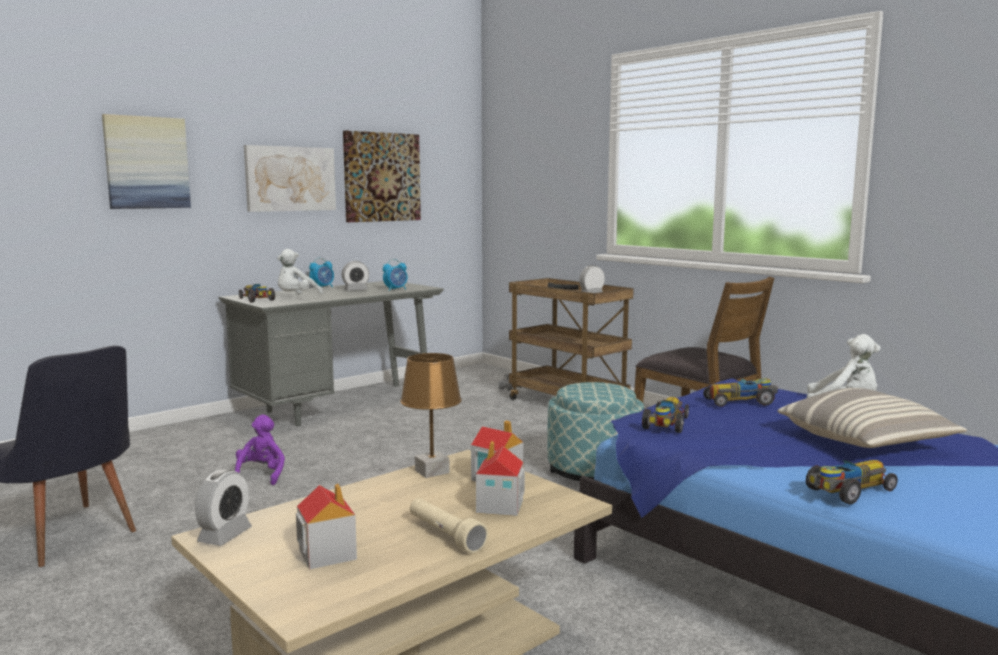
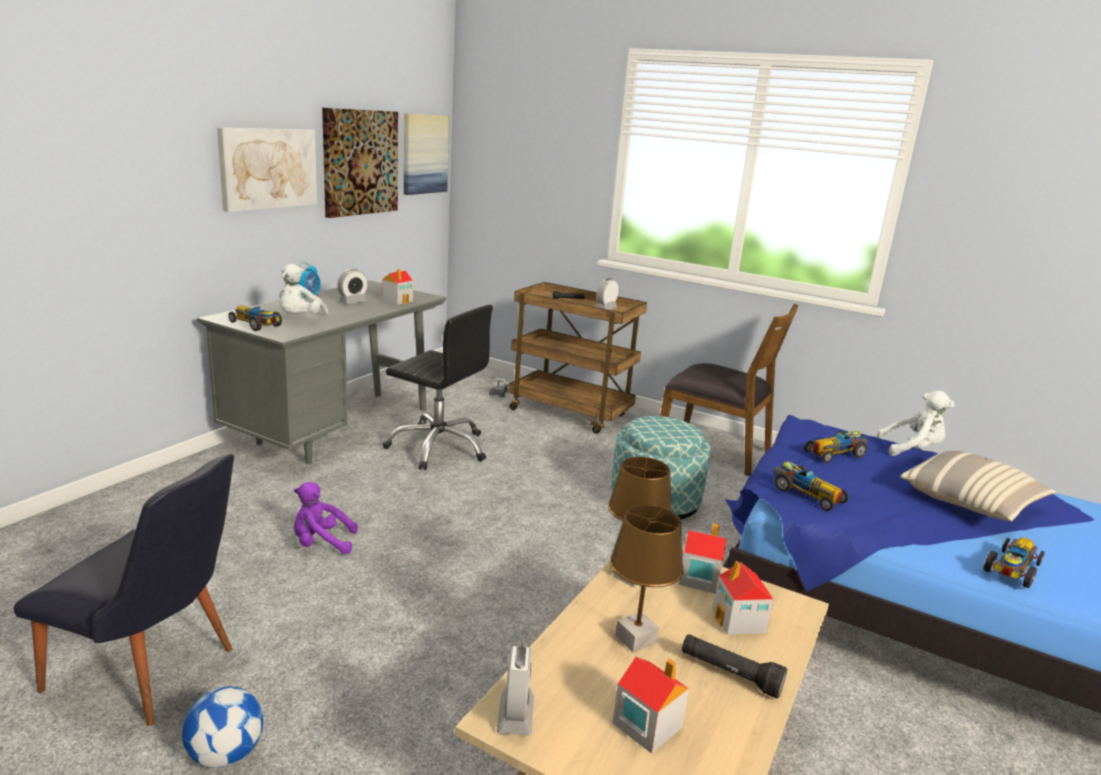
camera: 20 degrees left, 10 degrees up
(75, 590) = (226, 754): none -> football
(147, 163) = (104, 154): picture -> picture (424, 154)
(261, 475) = (321, 544): purple plush toy -> purple plush toy turned 75 degrees counterclockwise
(385, 507) = (636, 639): none -> brown table lamp
(396, 289) = (397, 301): alarm clock -> toy house
(418, 421) = (438, 447): none -> black office chair
(445, 535) = (730, 674): beige flashlight -> black flashlight
(666, 425) = (806, 494): toy car -> toy car turned 135 degrees clockwise

